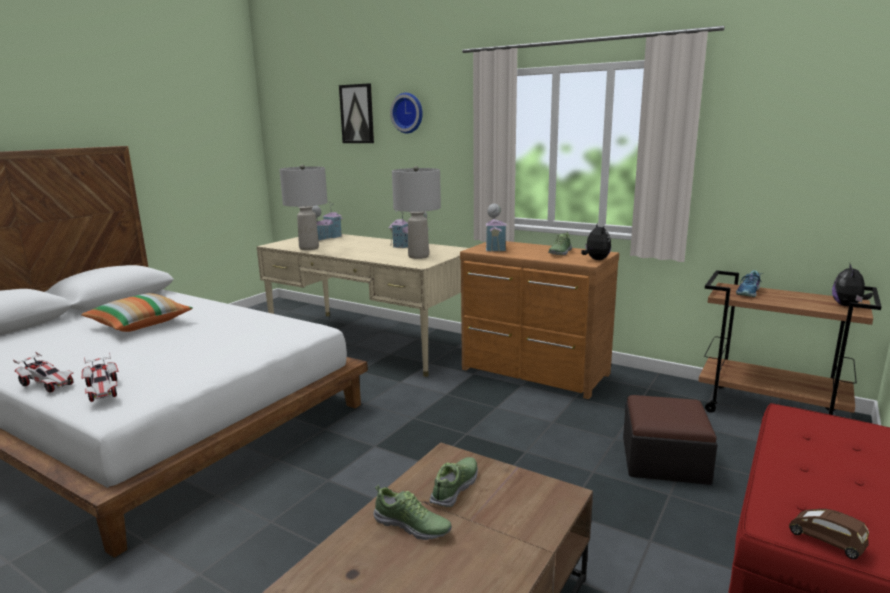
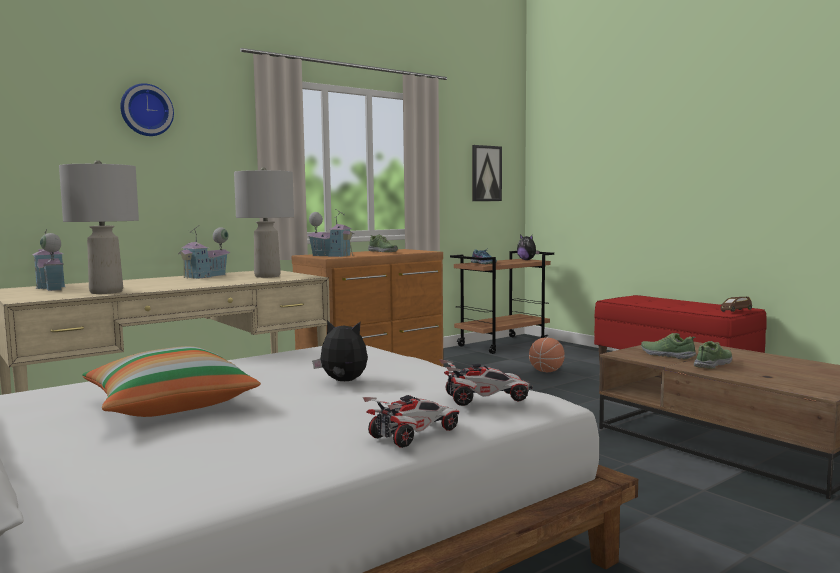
camera: 70 degrees left, 10 degrees down
(357, 114) = (47, 102): picture -> picture (486, 173)
(595, 260) = (421, 250): plush toy -> plush toy (343, 382)
(664, 460) = (546, 371): ottoman -> basketball

